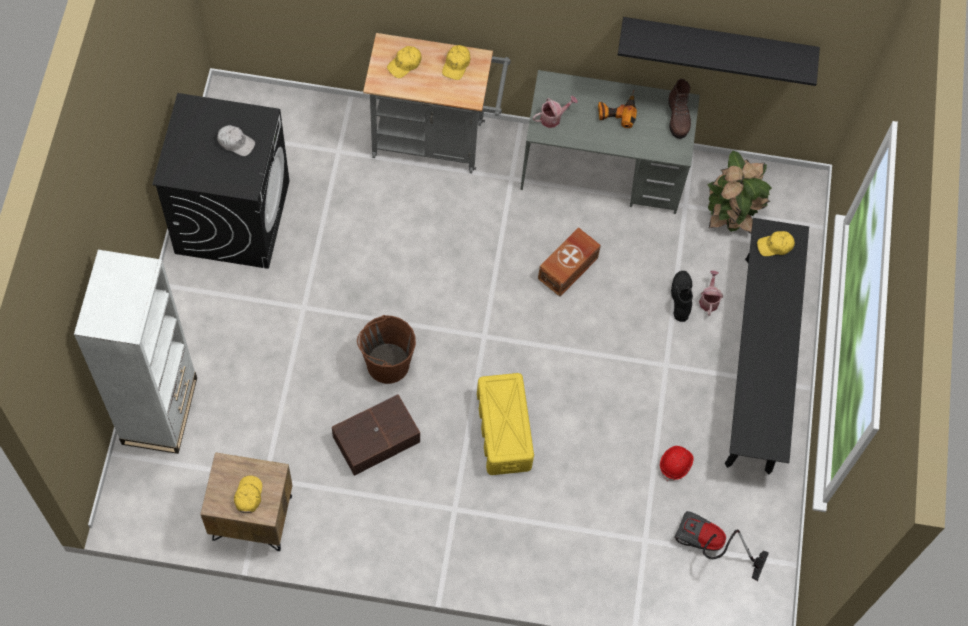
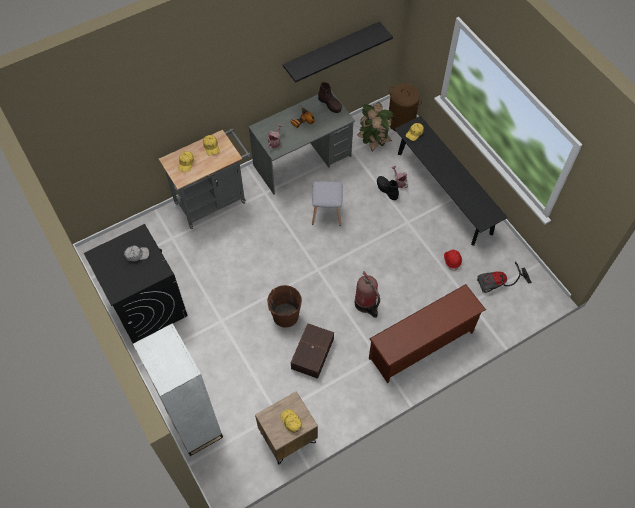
camera: 35 degrees left, 5 degrees down
(504, 431) = (366, 304): yellow storage box -> fire extinguisher
(524, 543) = (422, 346): none -> brown shoe rack
(569, 268) = (327, 212): brown storage box -> grey stool
(796, 216) = (401, 122): none -> brown laundry basket

